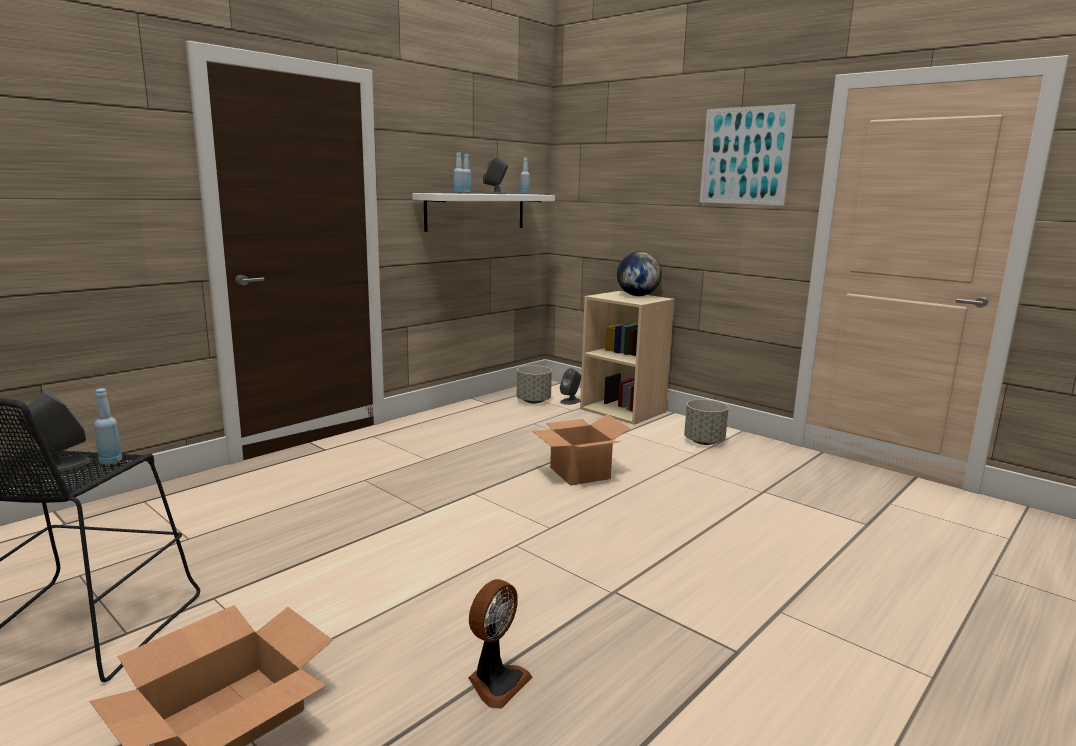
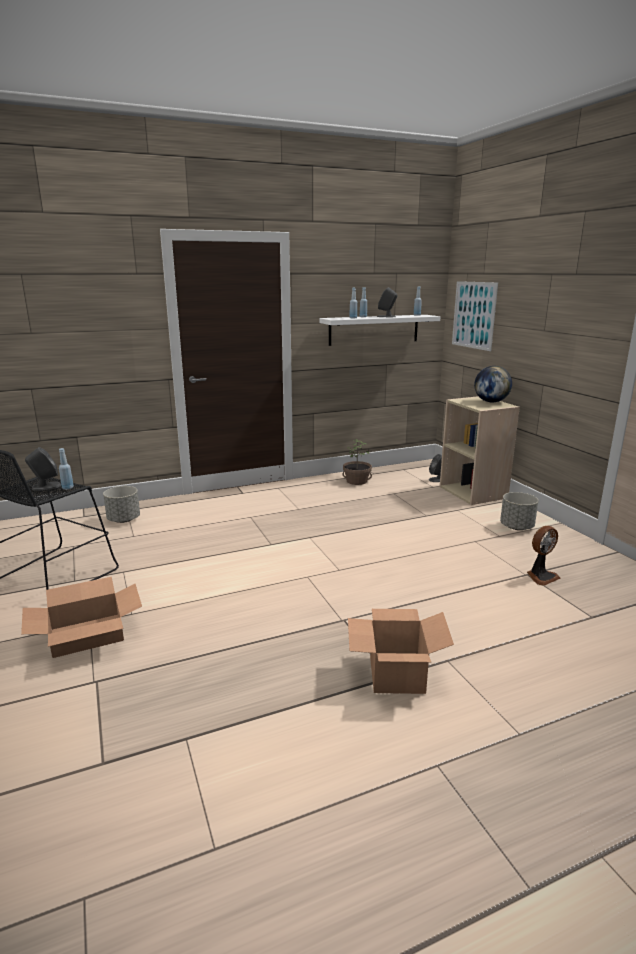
camera: 25 degrees right, 5 degrees up
(474, 415) = (356, 481): none -> potted plant
(496, 682) = (227, 653): fan -> fan (541, 576)
(533, 401) = (409, 476): grey planter -> grey planter (124, 519)
(580, 473) = (394, 536): cardboard box -> cardboard box (397, 675)
(745, 156) = (578, 289): picture -> picture (473, 315)

